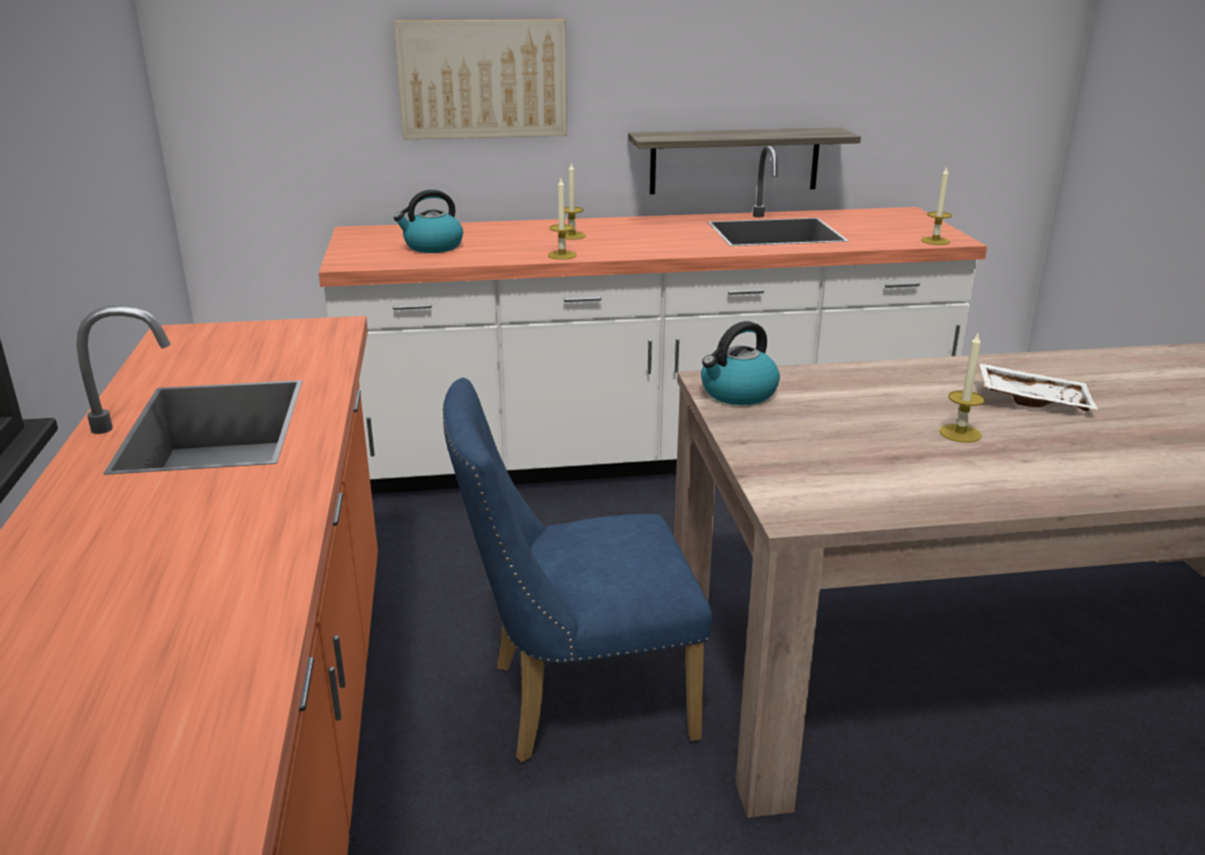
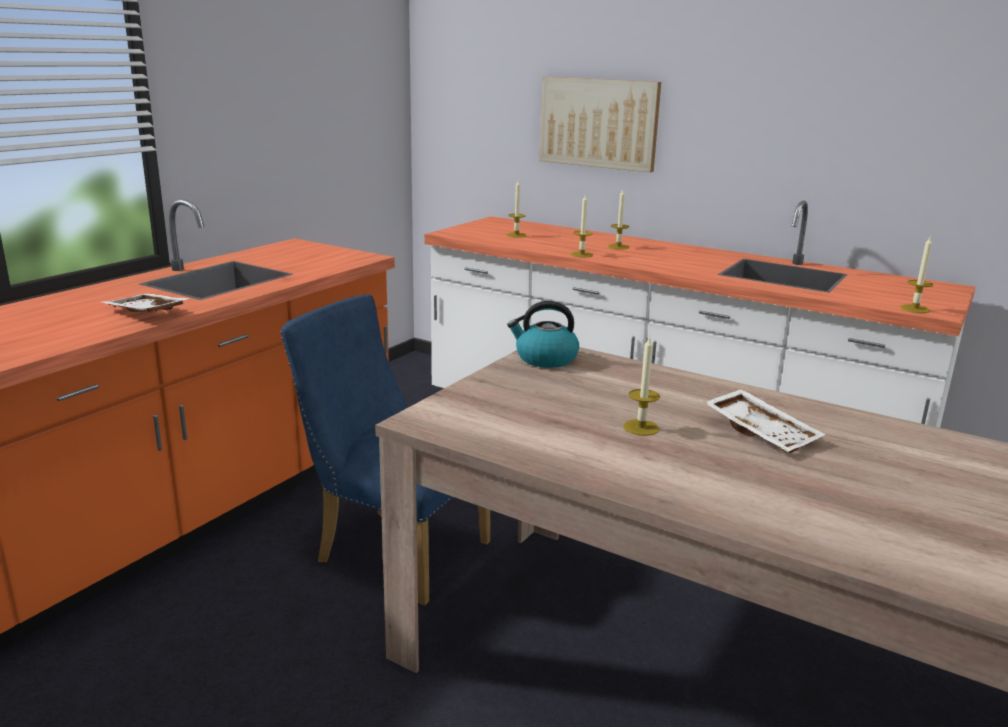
camera: 40 degrees right, 5 degrees down
(256, 515) = (145, 313): none -> white tray
(432, 247) = (516, 235): kettle -> candle
(734, 160) = (792, 213): shelf -> none

